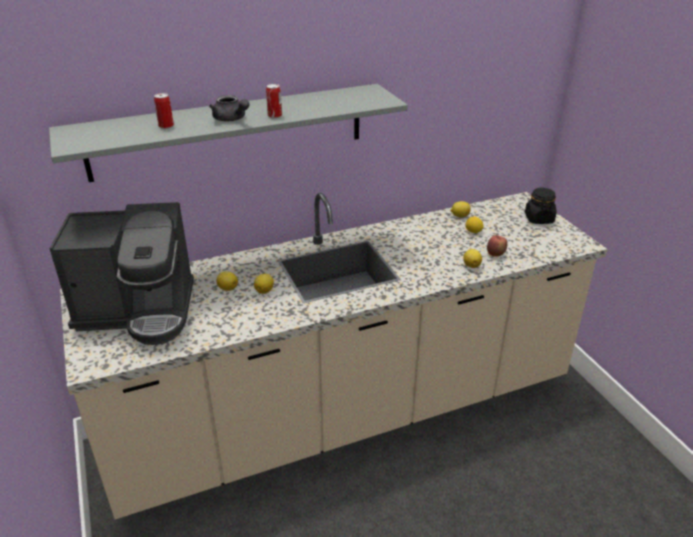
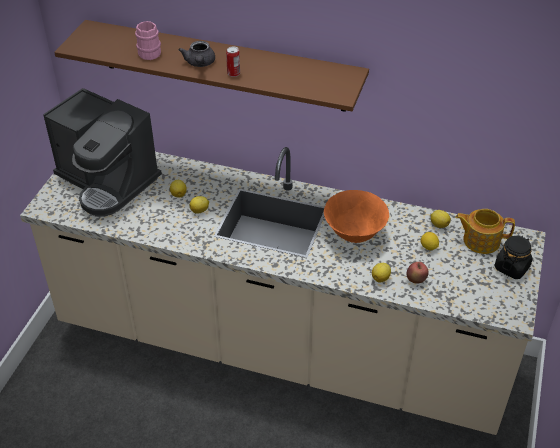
camera: 40 degrees right, 10 degrees up
(166, 126) = (150, 51): can -> pink mug
(229, 131) = (222, 66): grey shelf -> brown shelf
(413, 248) = (354, 234): none -> orange bowl
(498, 213) = (480, 240): none -> teapot

